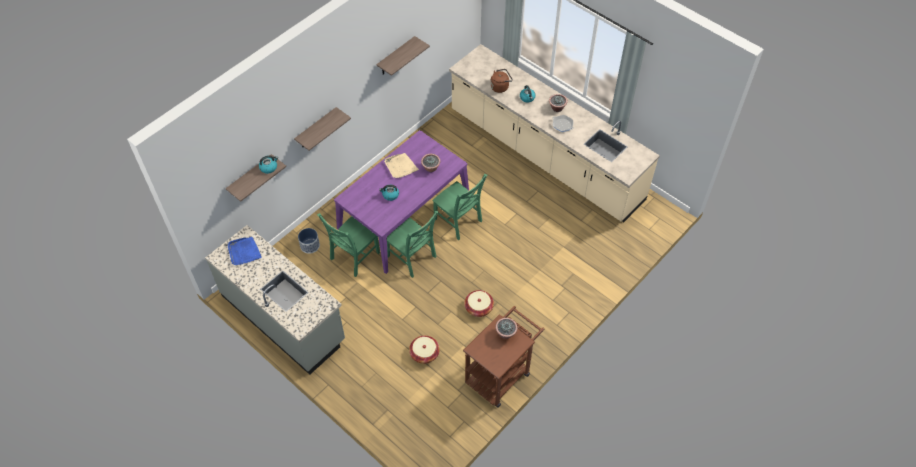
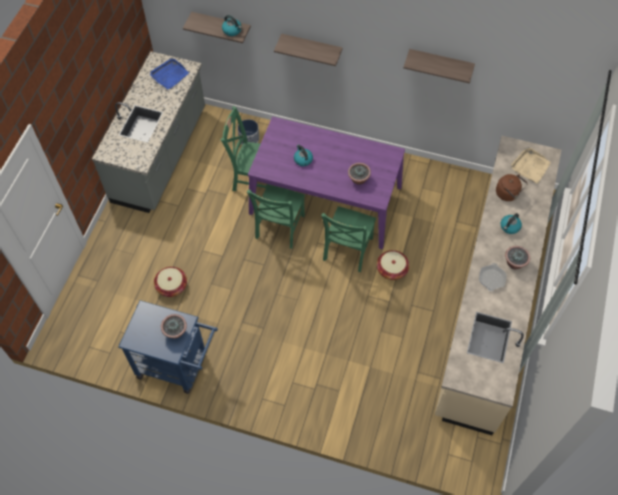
camera: 65 degrees right, 5 degrees up
(400, 167) = (345, 153): beige tray -> beige tray (530, 166)
(478, 307) = (248, 313): basket -> basket (392, 269)
(501, 373) = (178, 366): brown cart -> blue cart

